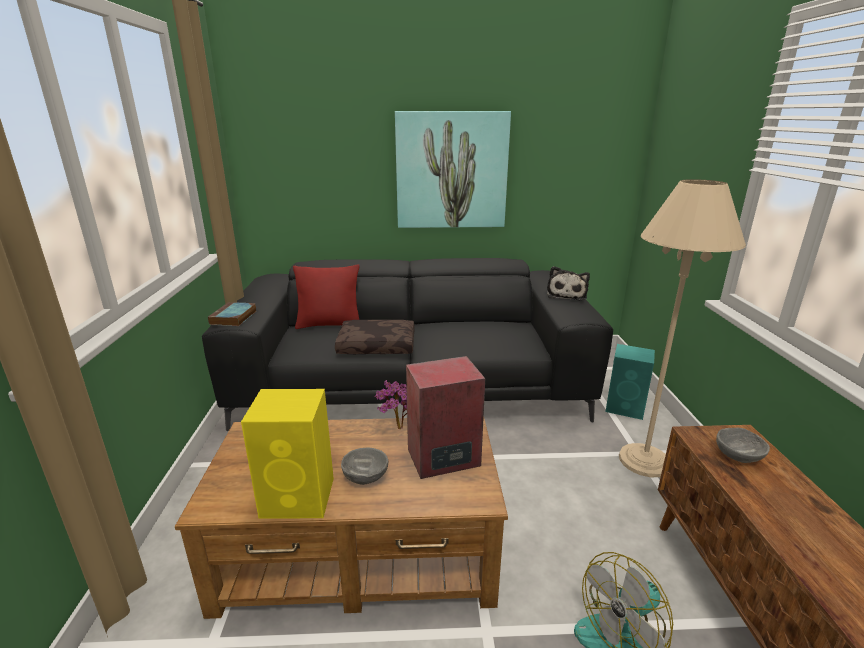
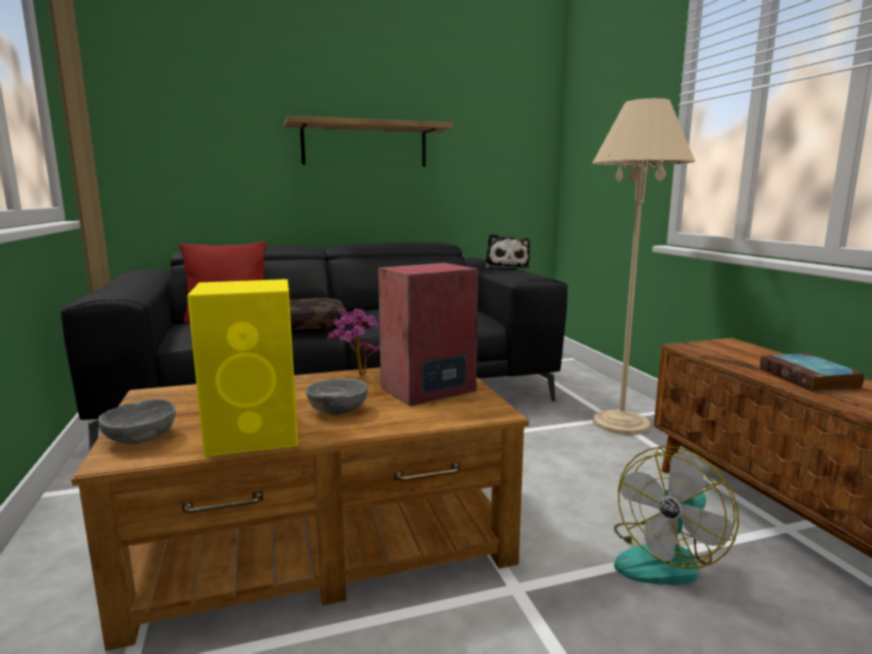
camera: 15 degrees left, 10 degrees down
(233, 318) = (105, 292): book -> book (810, 379)
(451, 171) = (365, 145): picture -> shelf
(626, 408) = (583, 387): turquoise speaker -> none
(738, 456) = (735, 354): grey bowl -> grey bowl (141, 438)

